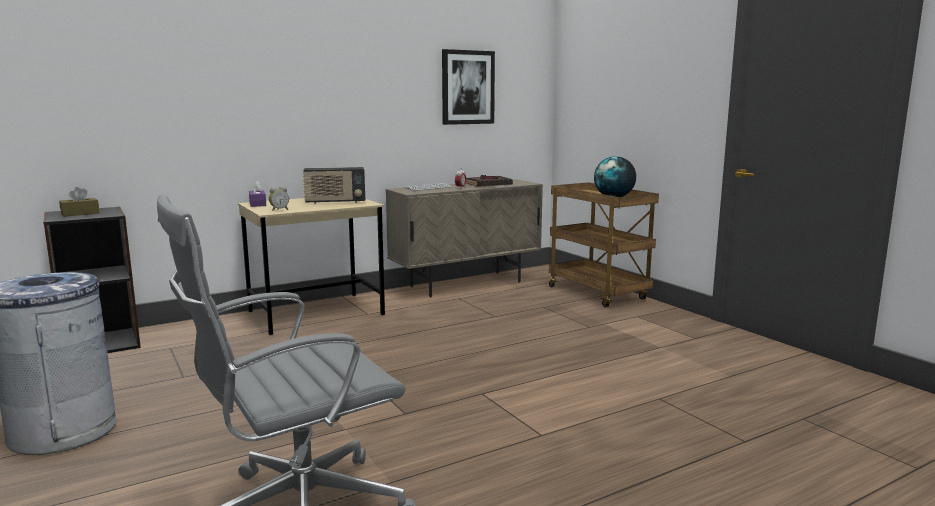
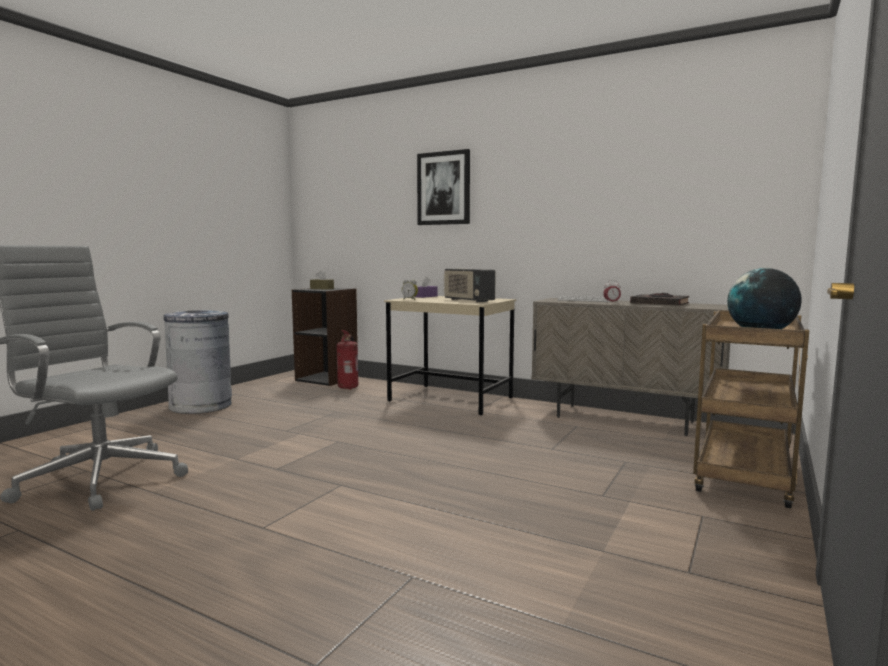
camera: 60 degrees right, 5 degrees down
(172, 340) = (349, 387): none -> fire extinguisher
(467, 87) = (663, 188): picture -> picture (444, 188)

